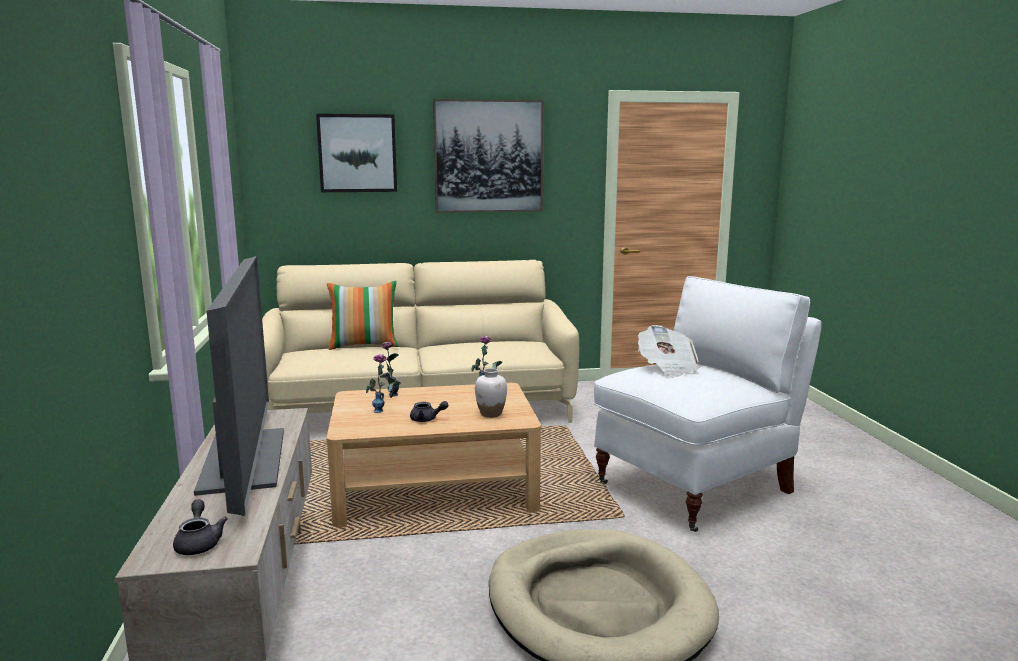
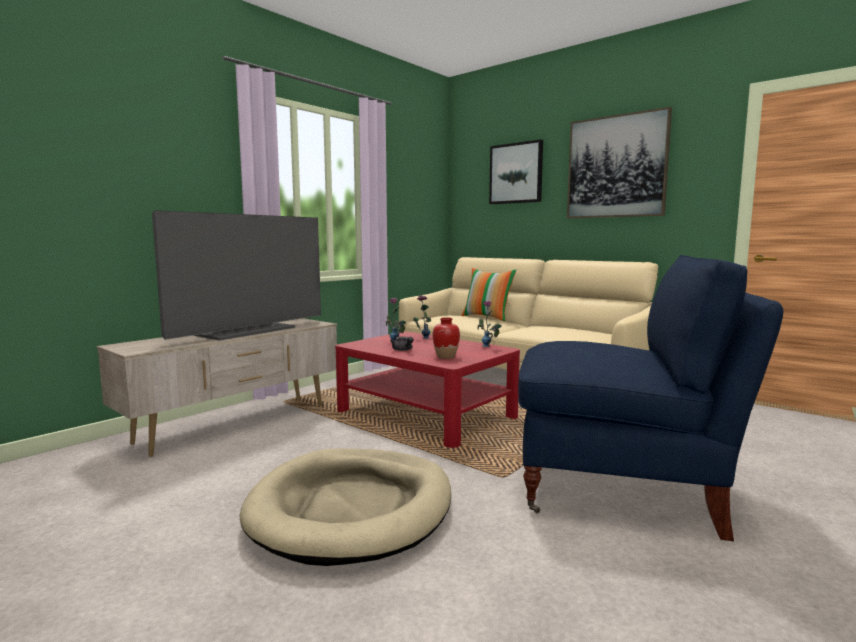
camera: 50 degrees right, 5 degrees down
(199, 543) = (140, 346): grey teapot -> none
(434, 488) = (426, 414): beige coffee table -> red coffee table
(491, 414) = (446, 357): white vase -> red vase
(667, 367) = (588, 341): newspaper -> none
(696, 487) = (621, 490): white armchair -> blue armchair

